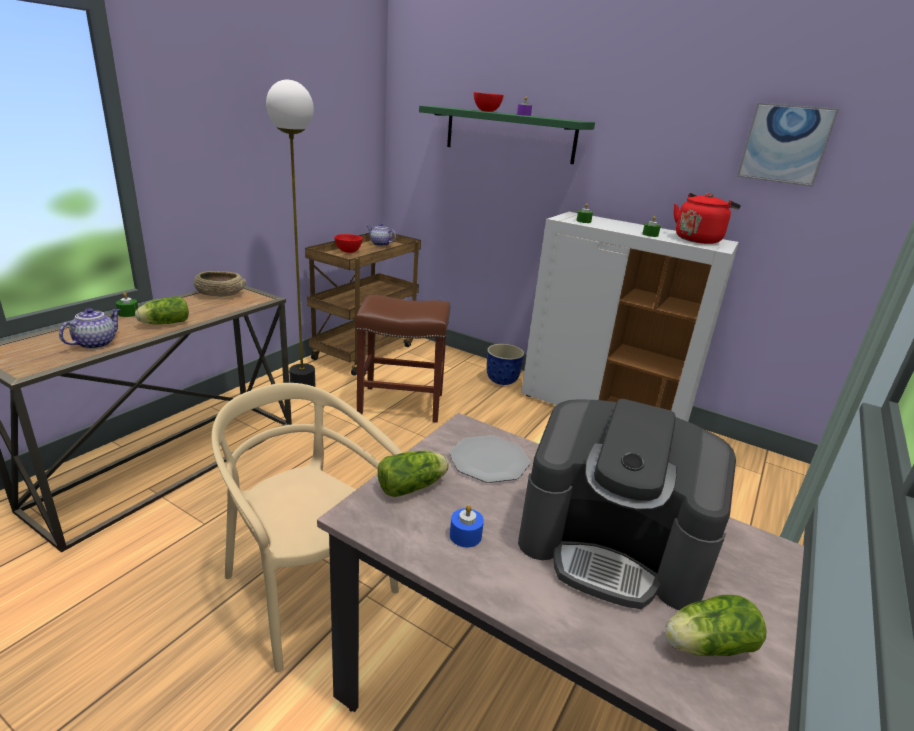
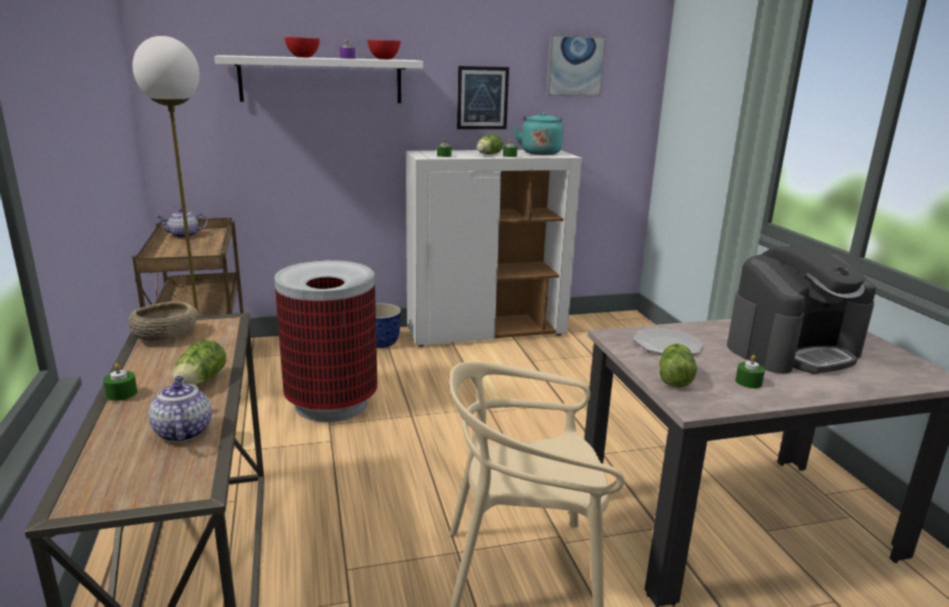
camera: 45 degrees left, 5 degrees down
(348, 251) = (171, 252): red bowl -> red bowl (383, 59)
(400, 404) = (331, 403): brown stool -> trash can
(465, 535) = (748, 382): blue candle -> green candle
(509, 134) = (321, 80): green shelf -> white shelf
(658, 169) = (482, 98): none -> picture
(698, 239) = (540, 152): red kettle -> turquoise kettle
(705, 645) = (888, 364): lettuce -> lettuce (488, 154)

